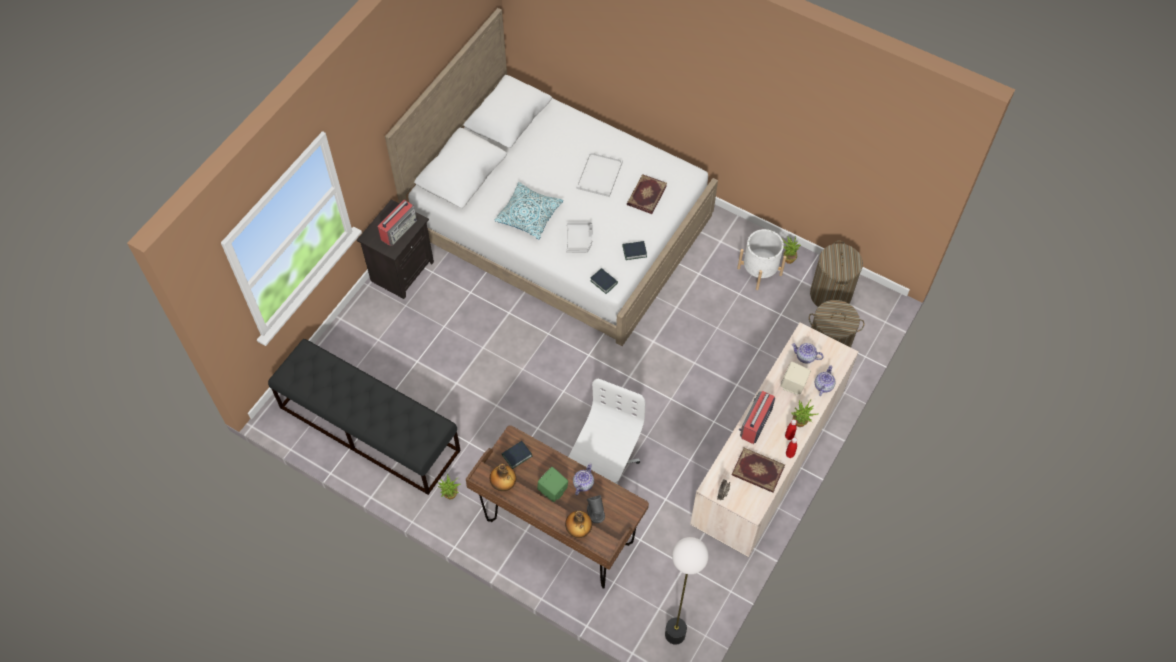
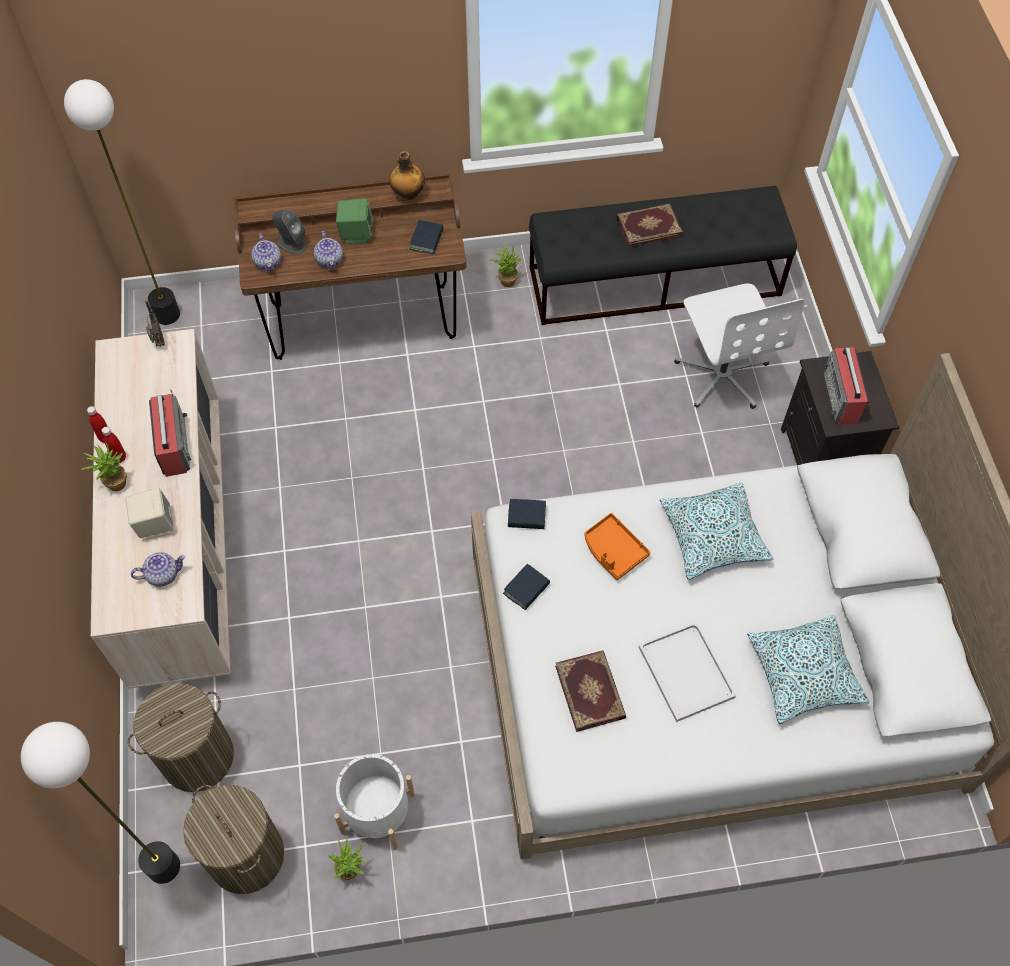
camera: 140 degrees right, 0 degrees up
(552, 142) = (804, 673): none -> pillow
(578, 530) = (291, 205): bottle -> none
(579, 240) = (613, 551): grey tray -> orange tray
(603, 469) = (371, 410): white office chair -> white office chair (722, 374)
(757, 472) = (133, 393): book -> book (648, 226)
(823, 385) = (113, 552): teapot -> teapot (268, 262)
(870, 315) = (164, 866): none -> floor lamp

